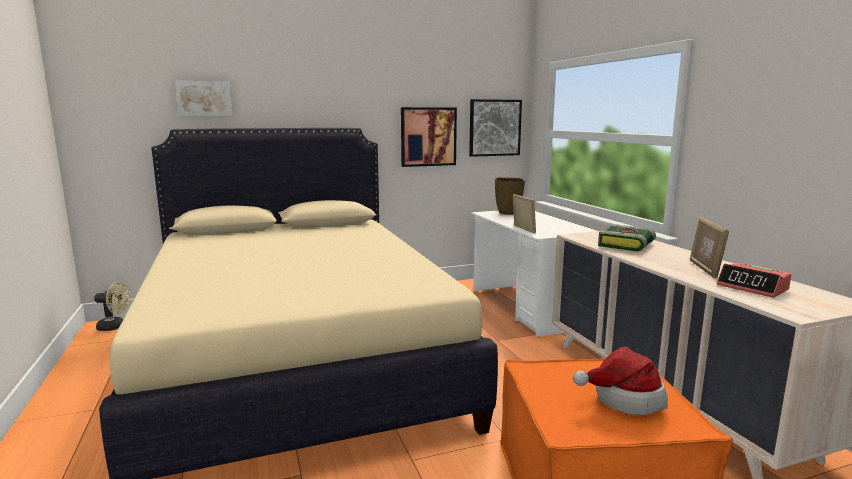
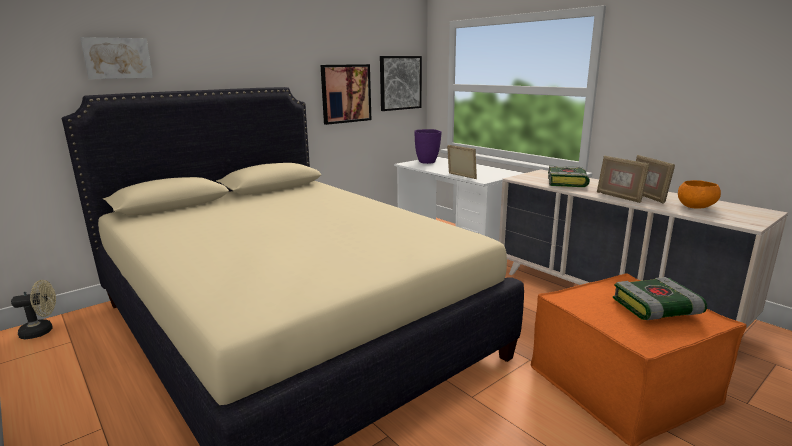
camera: 20 degrees left, 5 degrees up
(508, 213) = (427, 162): brown vase -> purple vase
(624, 398) = (656, 308): hat -> book
(666, 266) = (619, 197): none -> picture frame
(752, 287) = (696, 207): alarm clock -> orange bowl

